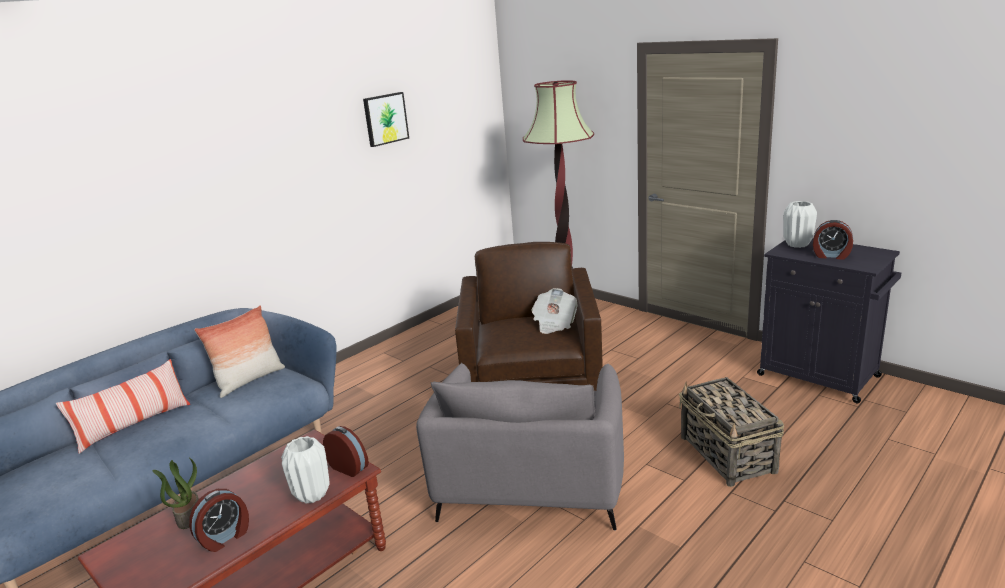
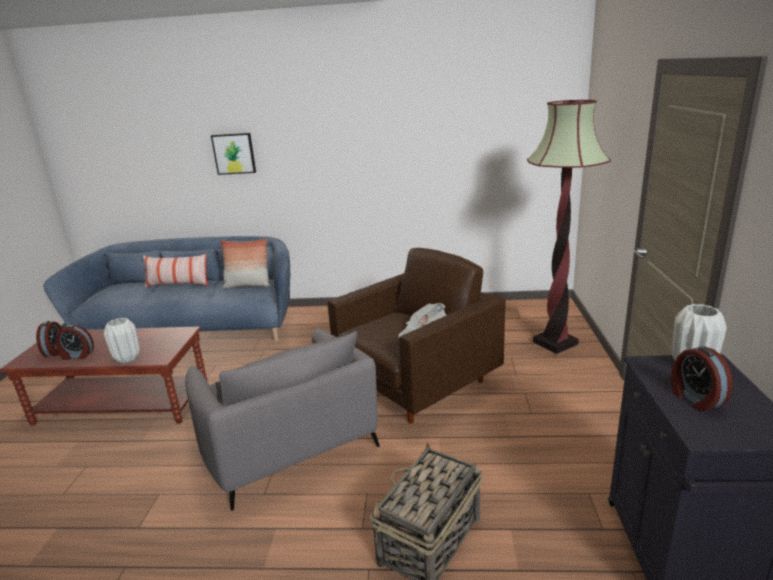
camera: 50 degrees right, 0 degrees up
(189, 516) = (94, 337): potted plant -> none
(349, 467) = (163, 355): alarm clock -> alarm clock (56, 351)
(385, 119) = (432, 119): picture -> picture (234, 153)
(530, 484) = (288, 446): grey armchair -> grey armchair turned 90 degrees counterclockwise

